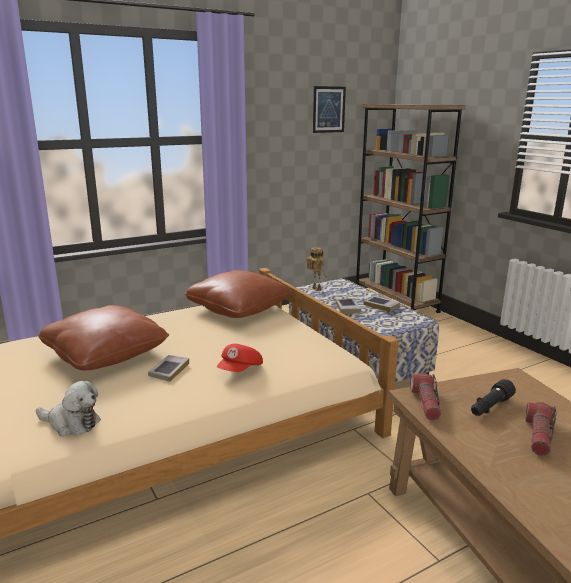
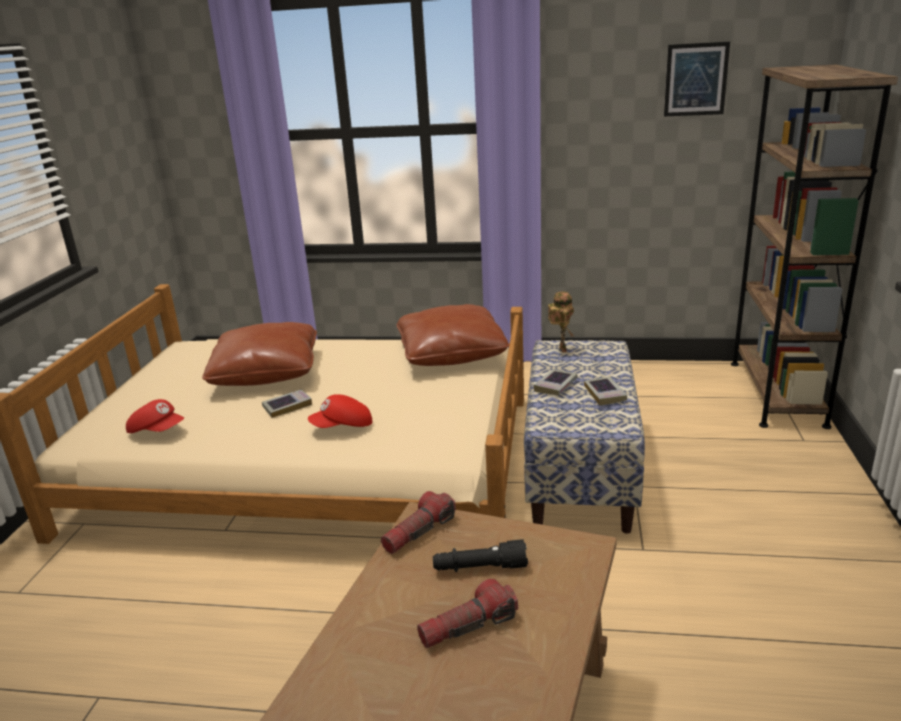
camera: 40 degrees right, 5 degrees up
(71, 423) = (157, 431): plush toy -> red cap

